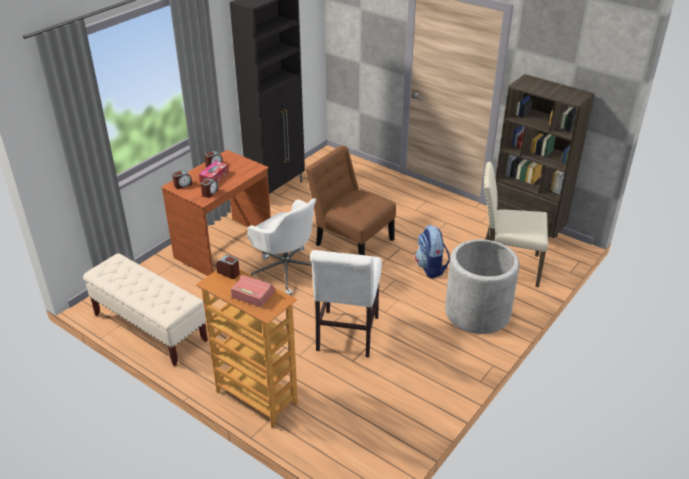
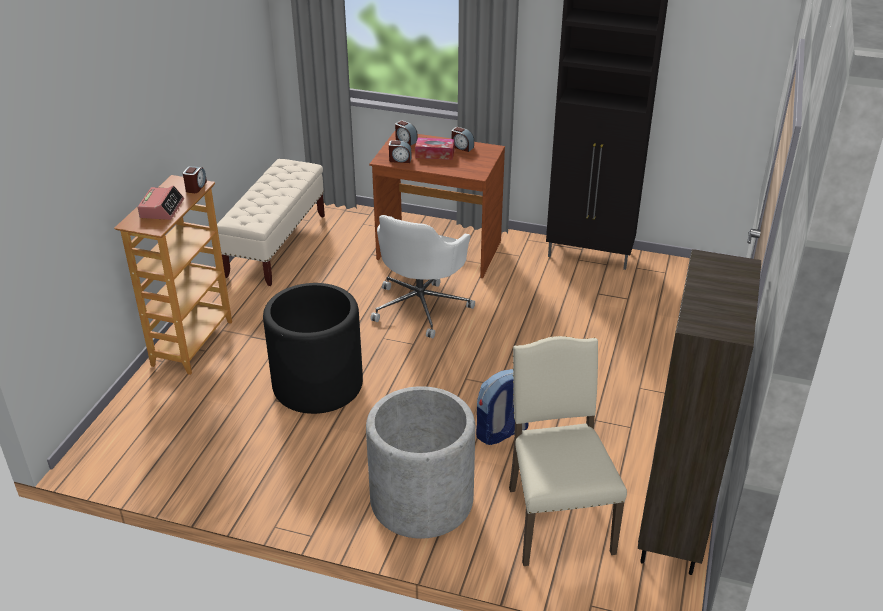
camera: 70 degrees right, 0 degrees up
(346, 336) = (317, 384): white chair -> black planter
(351, 240) = (519, 343): brown chair -> none

